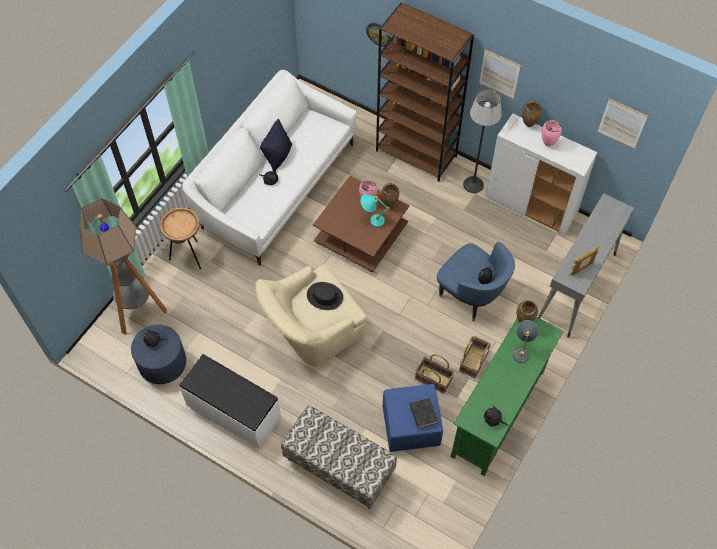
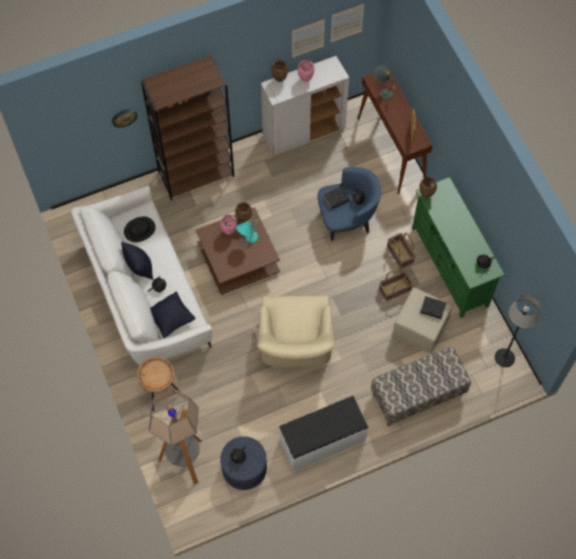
camera: 55 degrees left, 5 degrees up
(247, 208) = (171, 319): none -> black pillow
(325, 296) = (292, 312): black hat -> black hat (139, 229)
(411, 425) = (420, 327): blue ottoman -> beige ottoman
(470, 261) = (336, 199): none -> black book
(473, 184) = (255, 156): floor lamp -> floor lamp (504, 358)
(499, 74) = (240, 65): picture -> picture (308, 38)
(522, 350) = (445, 211): grey table lamp -> grey table lamp (383, 91)
(576, 287) = (391, 151): grey console table -> brown console table

